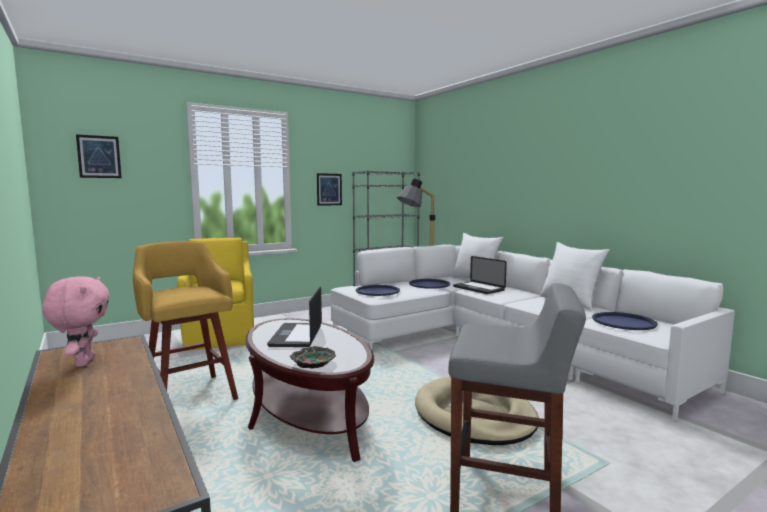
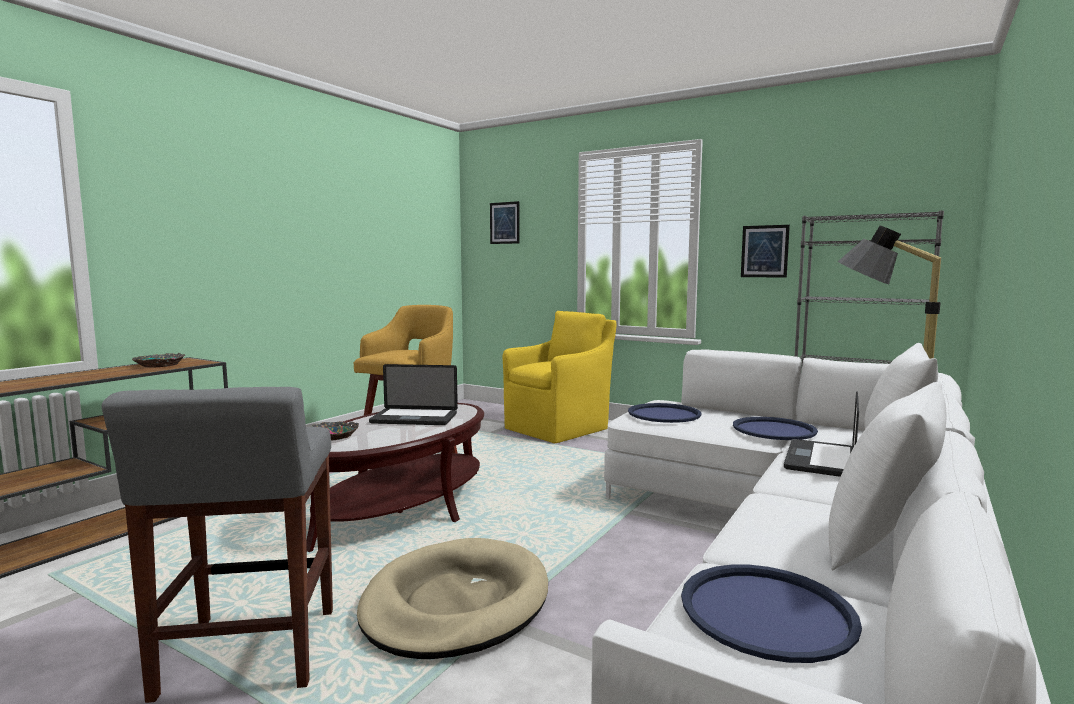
camera: 65 degrees right, 0 degrees up
(83, 362) = (159, 364): pink plush toy -> bowl
(296, 336) = (414, 418): laptop -> laptop turned 150 degrees counterclockwise

